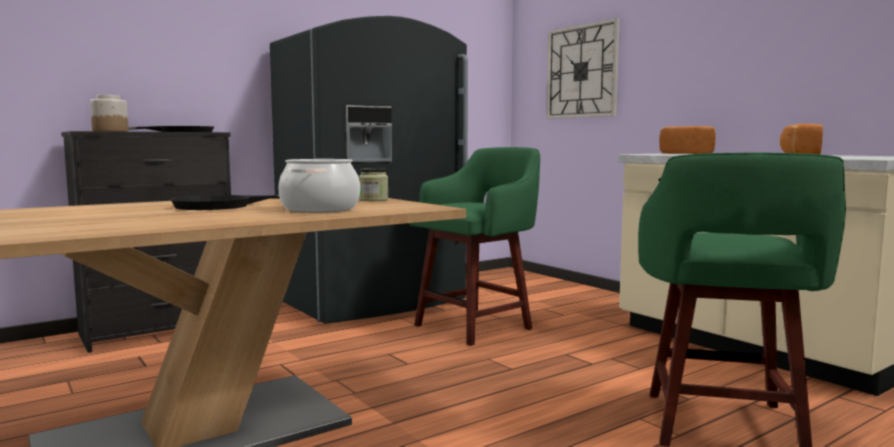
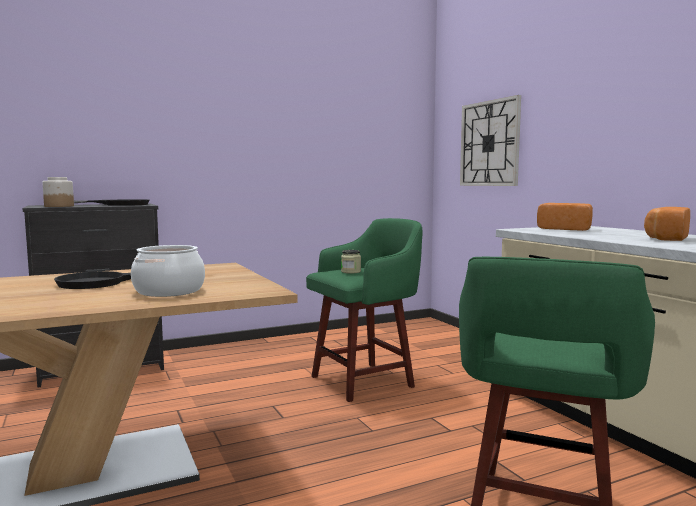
camera: 10 degrees right, 0 degrees up
(373, 200) = (237, 277): jar -> jar (351, 272)
(374, 302) = (291, 350): grey fridge -> none

